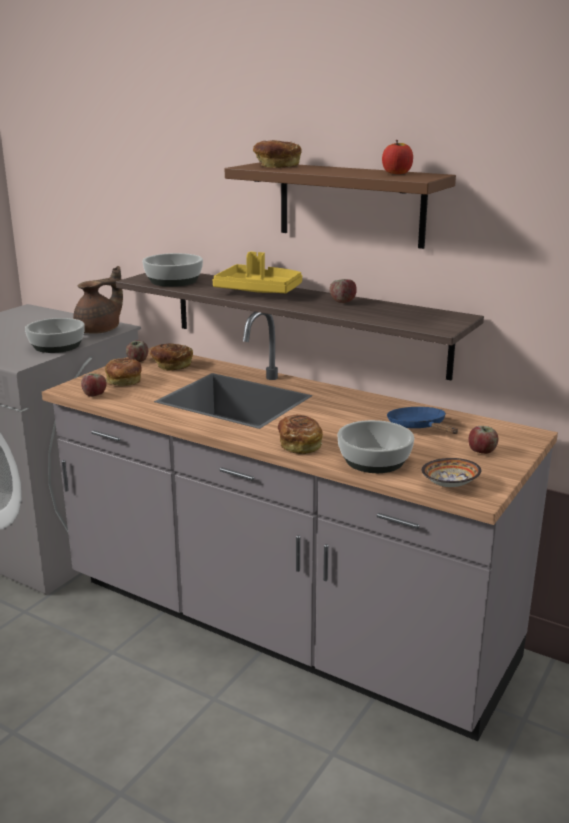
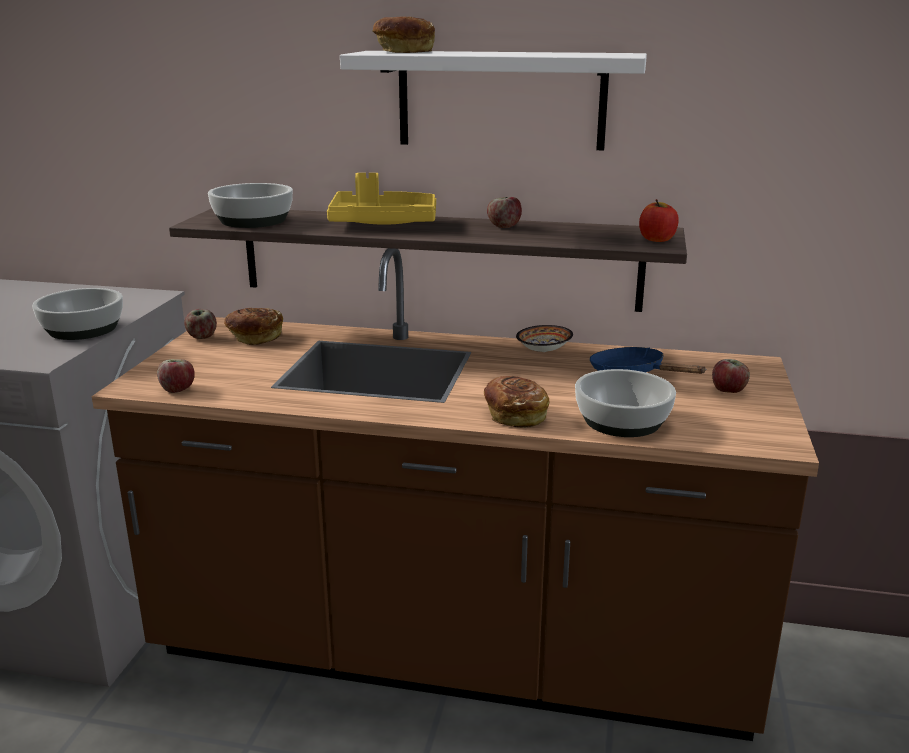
camera: 20 degrees left, 0 degrees up
(100, 330) = (130, 302): brown teapot -> none
(124, 381) = (206, 366): bread -> none
(284, 625) = (454, 652): grey counter -> brown counter
(351, 204) = (501, 100): brown shelf -> white shelf
(397, 173) = (578, 53): apple -> apple (657, 239)
(448, 485) = (734, 436): bowl -> bowl (542, 351)

